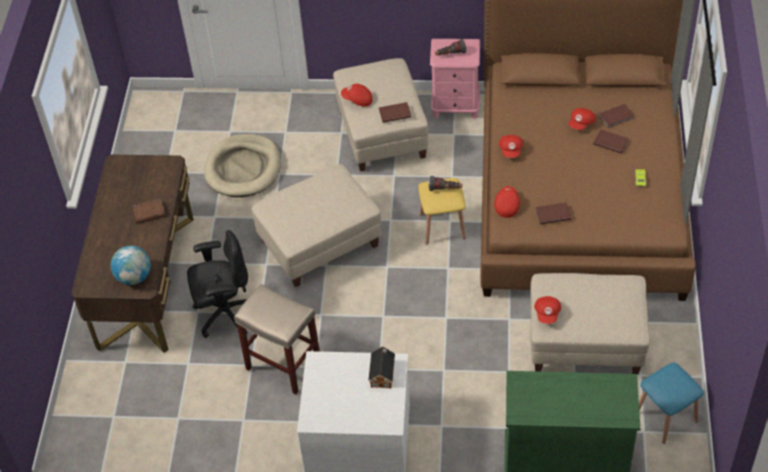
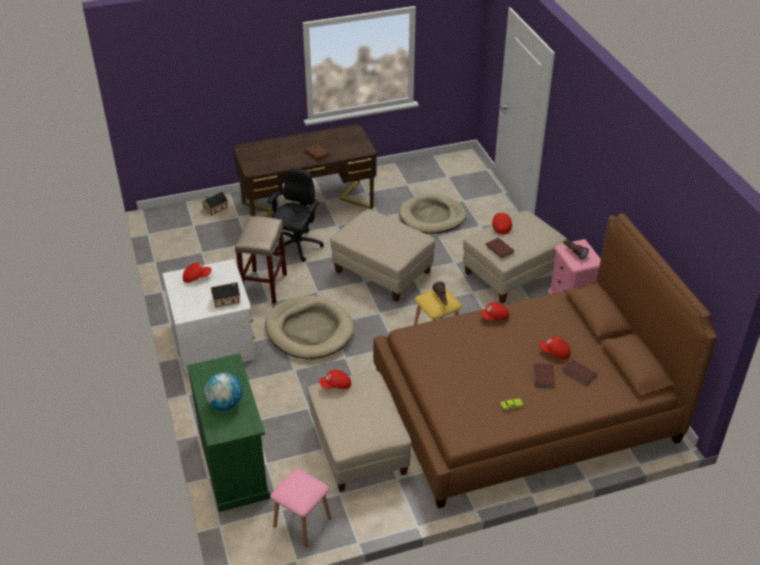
camera: 65 degrees right, 10 degrees down
(91, 384) = (214, 209): none -> toy house
(134, 277) = (259, 164): globe -> globe (225, 404)
(225, 314) = (297, 247): black office chair -> black office chair turned 120 degrees counterclockwise
(385, 339) = (309, 330): none -> beige dog bed
(506, 205) = (431, 328): red cap -> red cap (196, 277)
(552, 214) = (436, 357): brown book -> none
(666, 416) = (302, 522): blue stool -> pink stool

